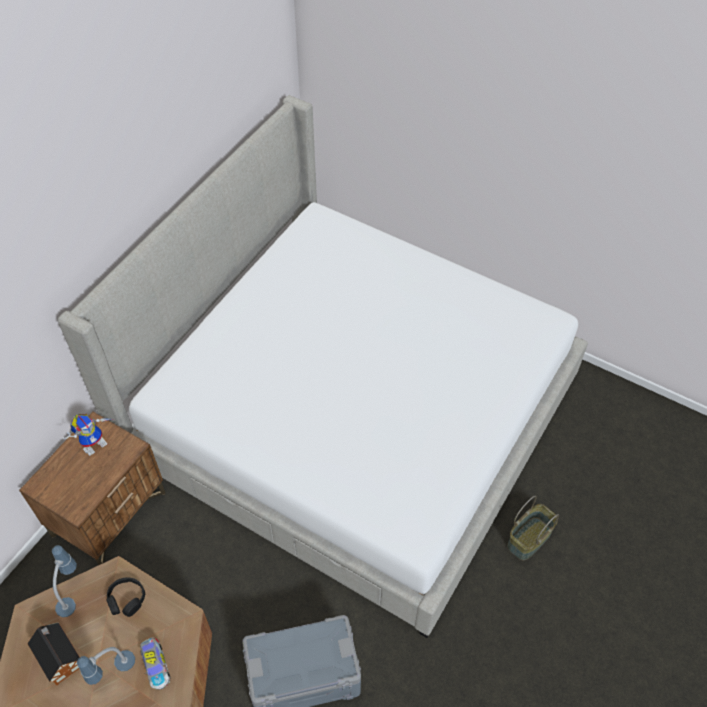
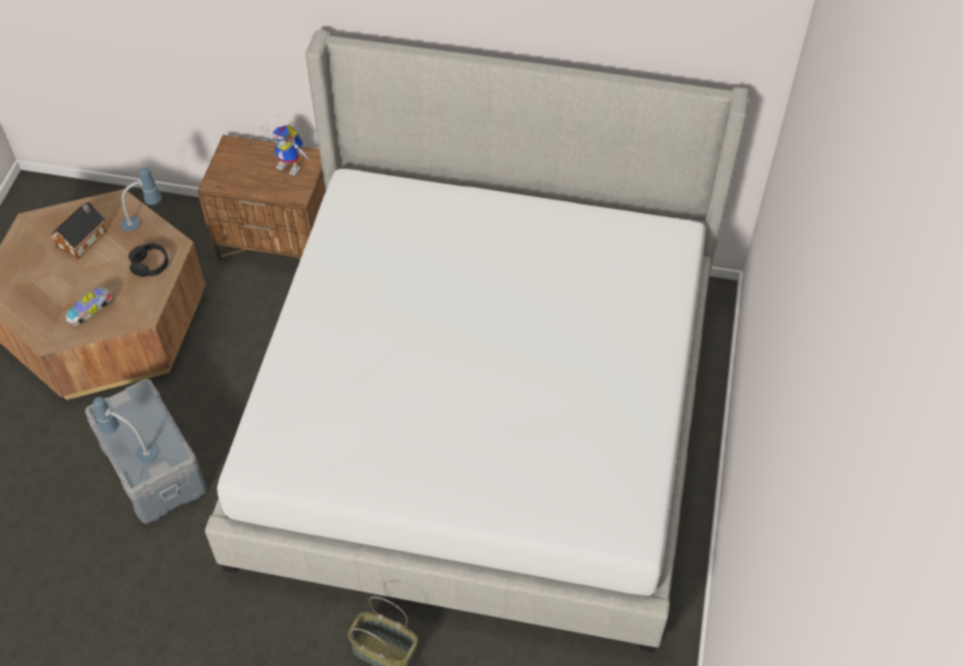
camera: 70 degrees right, 0 degrees up
(114, 672) = (77, 283): table lamp -> table lamp (133, 449)

